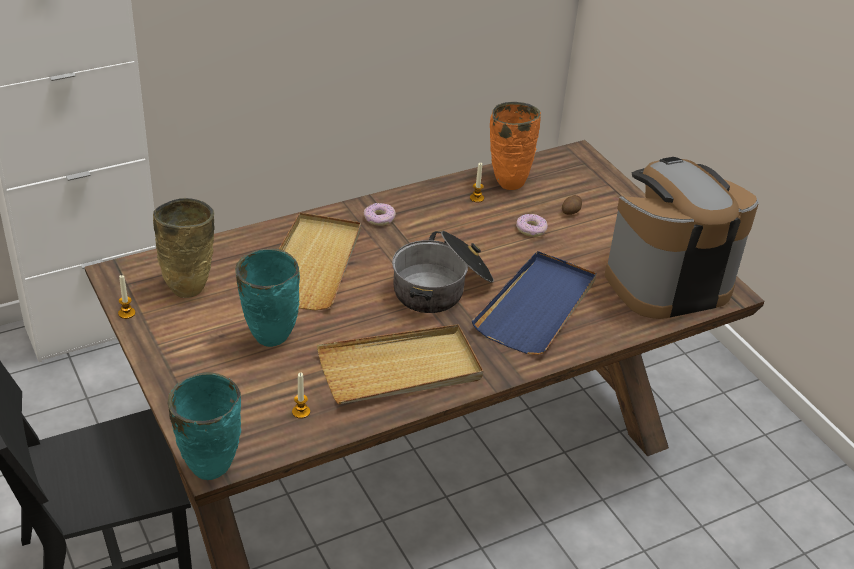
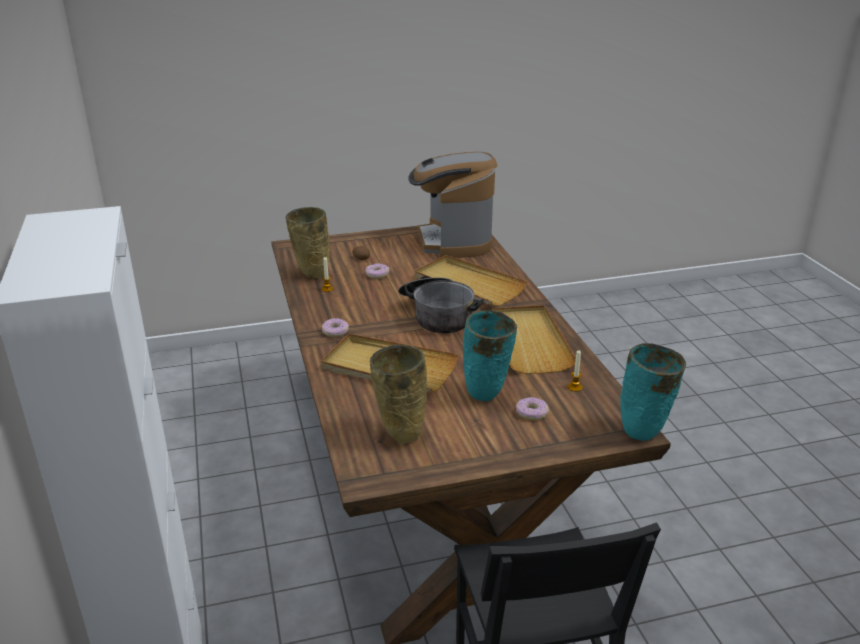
camera: 75 degrees left, 10 degrees down
(126, 313) = (431, 474): candle -> none
(240, 377) = (531, 413): none -> donut
(509, 181) = (311, 274): orange vase -> beige vase
(537, 306) = (468, 284): blue tray -> beige tray

